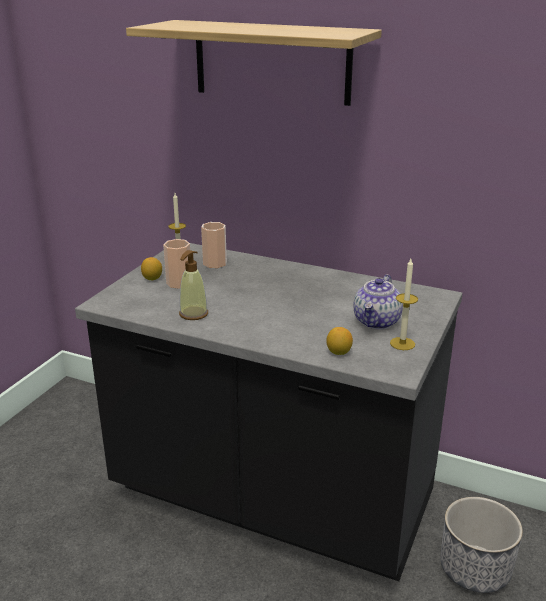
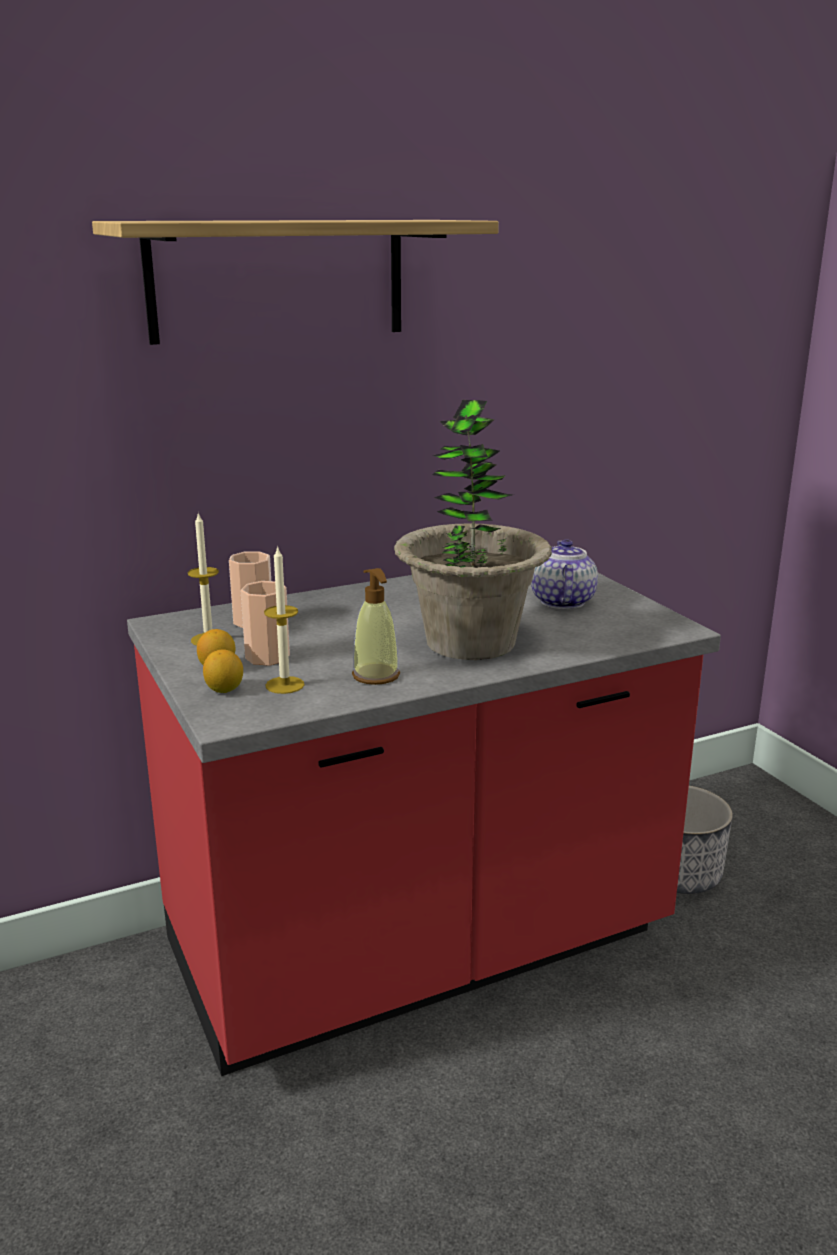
camera: 50 degrees left, 5 degrees down
(271, 320) = (470, 642): none -> potted plant
(273, 497) = (418, 947): black counter -> red counter
(339, 352) = (600, 638): lemon -> lemon (224, 690)
(377, 322) = (561, 601): teapot -> teapot turned 150 degrees counterclockwise
(402, 343) = (625, 608): candle -> candle (285, 685)

